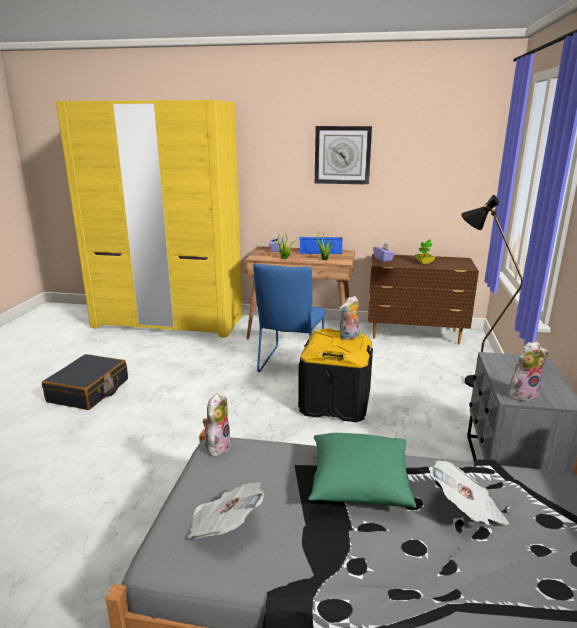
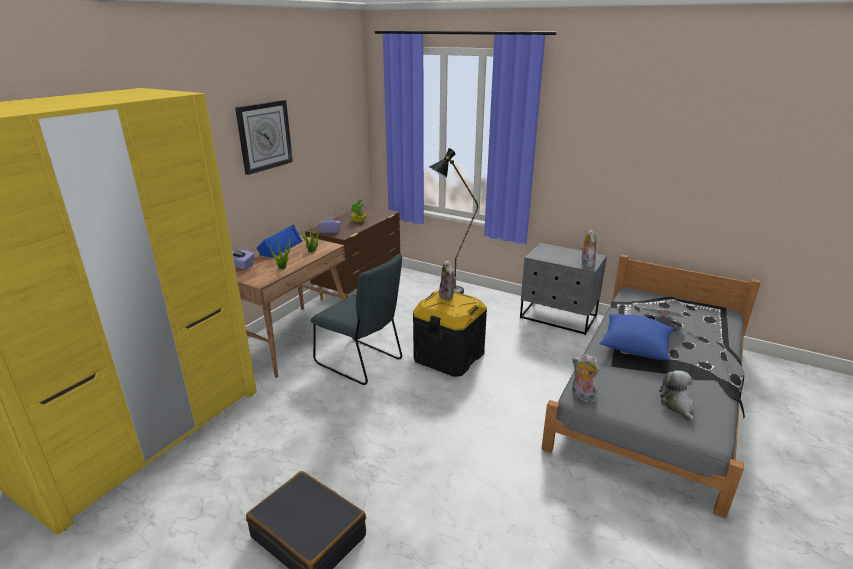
camera: 70 degrees left, 5 degrees up
(225, 526) = (677, 405): newspaper -> plush toy
(290, 364) = (361, 362): blue chair -> grey chair
(359, 485) = (634, 347): green pillow -> blue pillow

